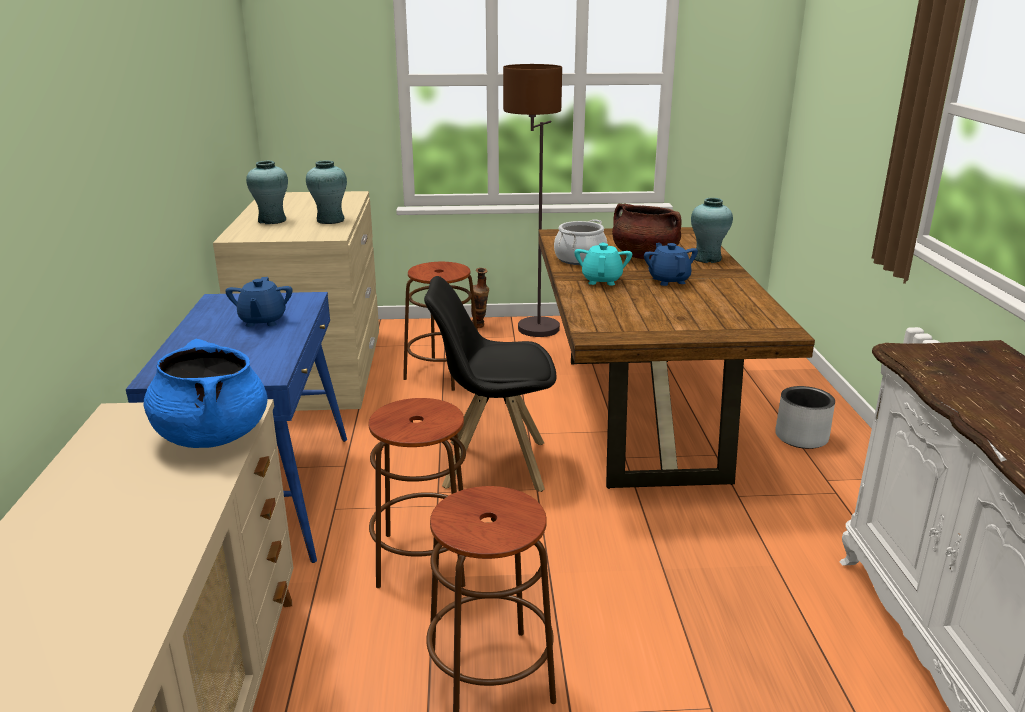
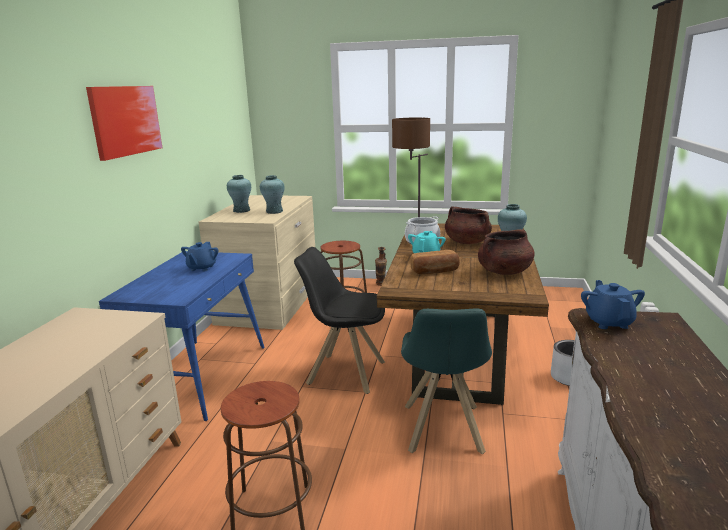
camera: 15 degrees right, 5 degrees down
(122, 74) = (125, 120): none -> picture
(212, 435) = (114, 331): blue cooking pot -> none
(424, 559) = (271, 428): brown stool -> none
(631, 303) = (435, 271): none -> bread
(668, 280) = (472, 258): blue teapot -> blue teapot (608, 322)
(670, 527) = (443, 429): none -> turquoise chair
(727, 298) = (504, 272): none -> brown cooking pot

